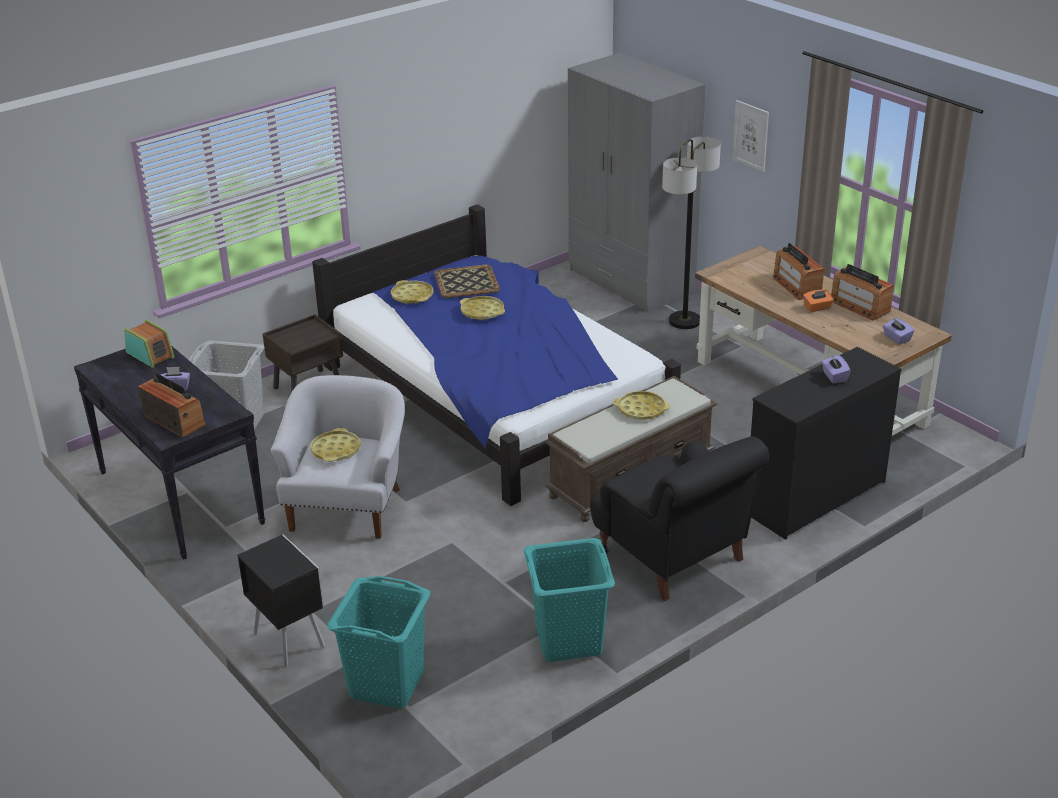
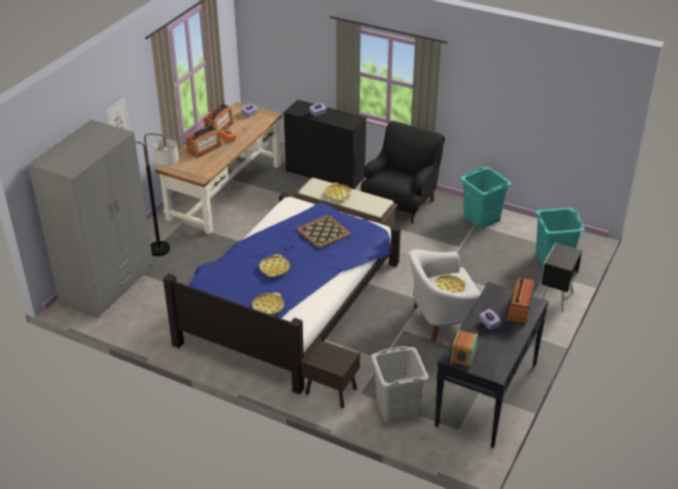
camera: 115 degrees left, 5 degrees up
(467, 281) = (235, 288): tray -> tray (322, 232)

